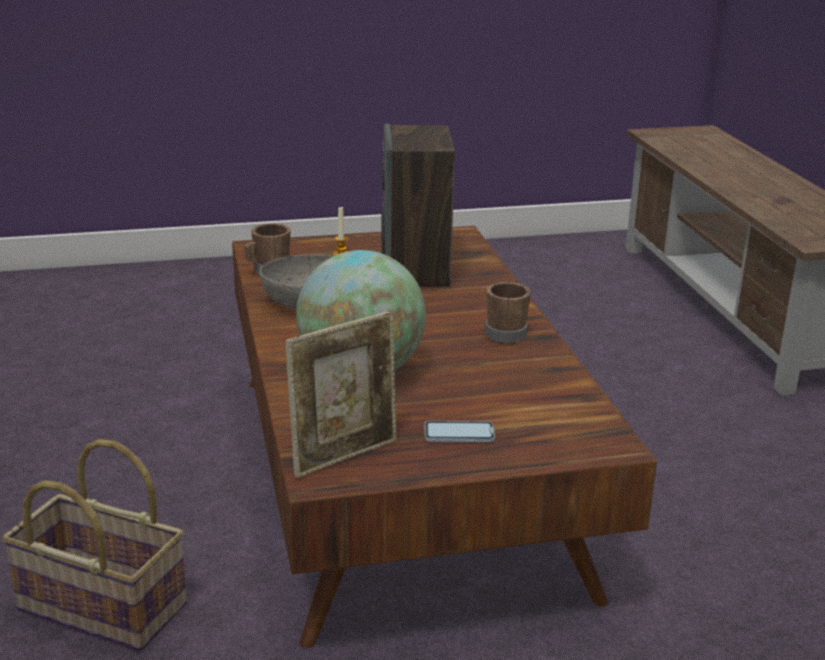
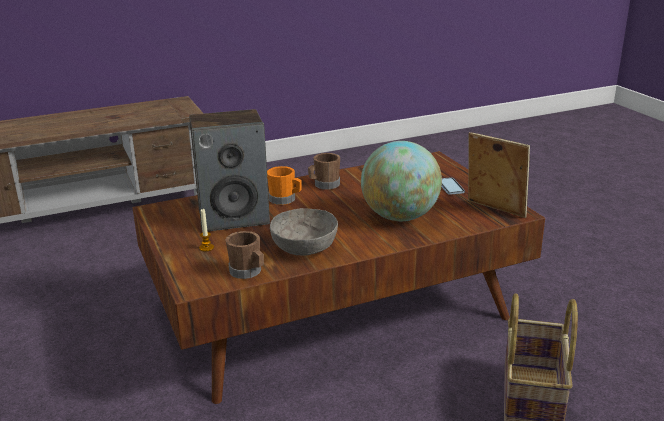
camera: 100 degrees left, 0 degrees up
(459, 302) = (285, 200): none -> orange mug

